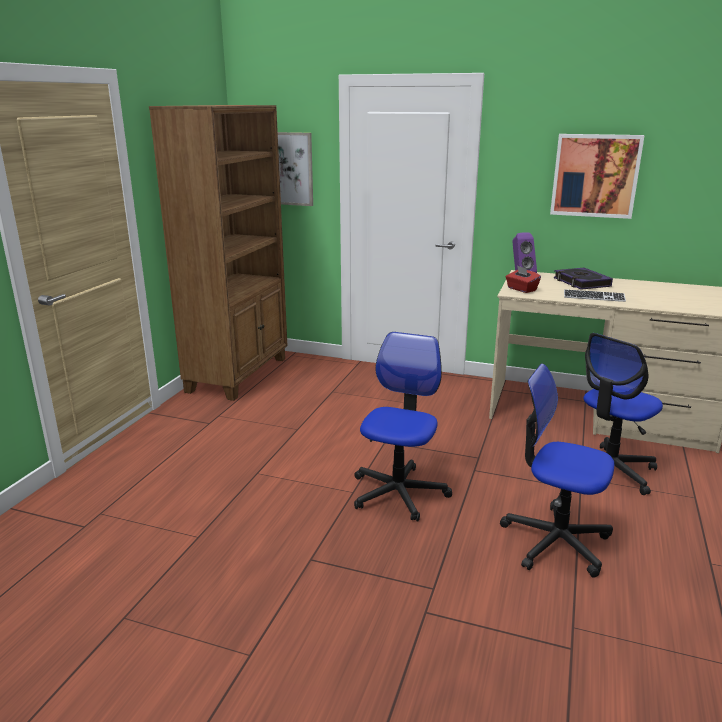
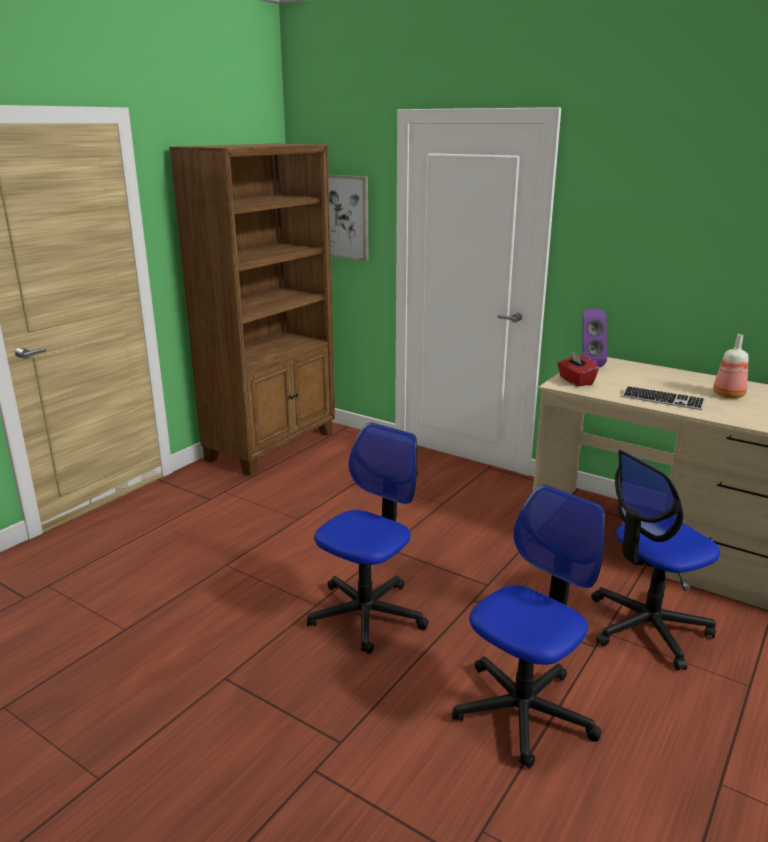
camera: 15 degrees right, 0 degrees up
(555, 541) = (523, 711): office chair -> office chair turned 90 degrees clockwise
(581, 282) = (664, 378): book -> none
(595, 176) = (695, 241): picture -> none
(633, 290) = (727, 395): none -> bottle

